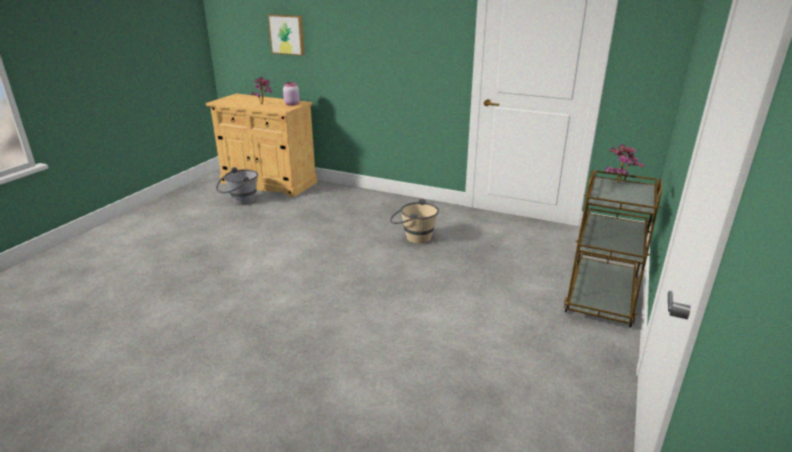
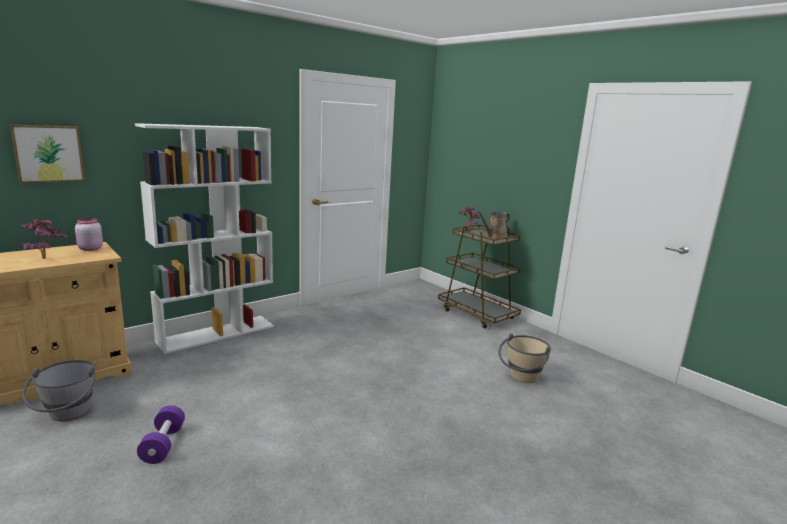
camera: 65 degrees left, 10 degrees down
(229, 234) = (163, 444): none -> purple dumbbell
(373, 197) = (217, 333): none -> white bookcase
(413, 237) = (327, 341): beige bucket -> beige bucket (521, 378)
(626, 198) = (494, 237): none -> brown watering can

